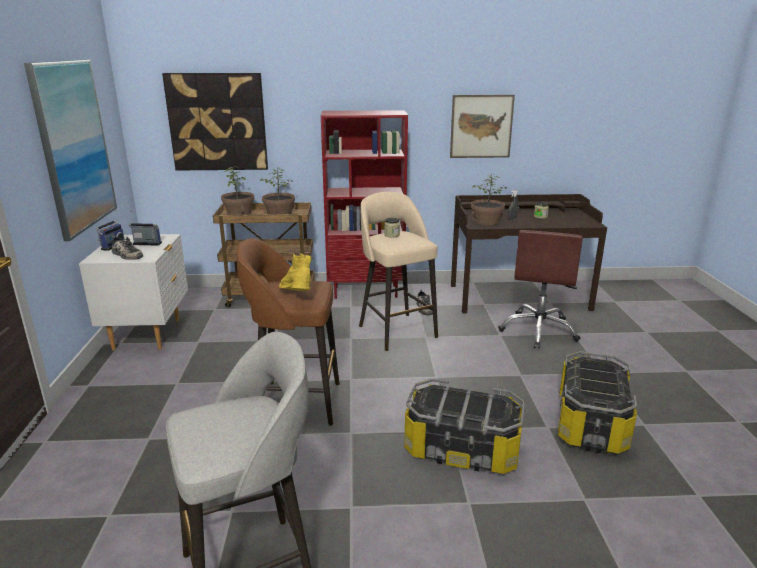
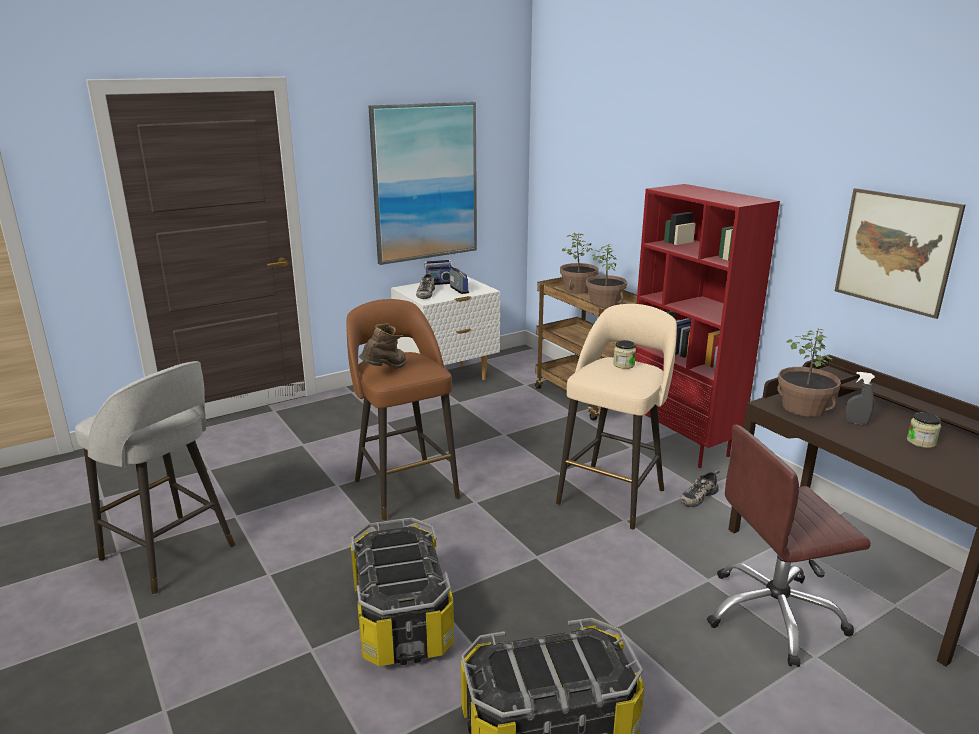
camera: 60 degrees right, 0 degrees up
(217, 122) = (592, 180): picture -> none
(297, 297) = (386, 371): yellow boot -> brown boot

